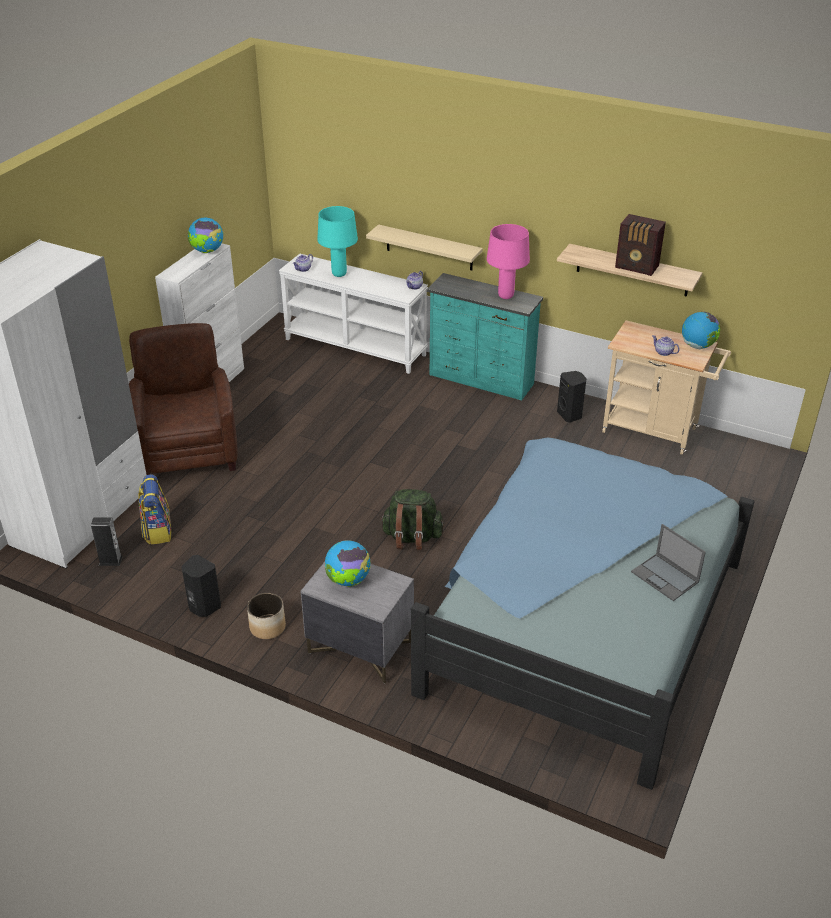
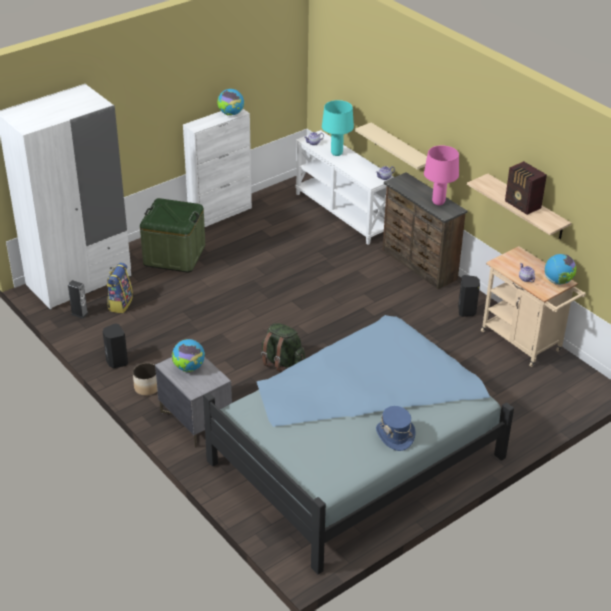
camera: 25 degrees right, 0 degrees up
(188, 450) = (174, 255): brown armchair -> green storage box
(481, 380) = (418, 265): turquoise dresser -> brown dresser
(665, 577) = (395, 435): laptop -> blue hat

